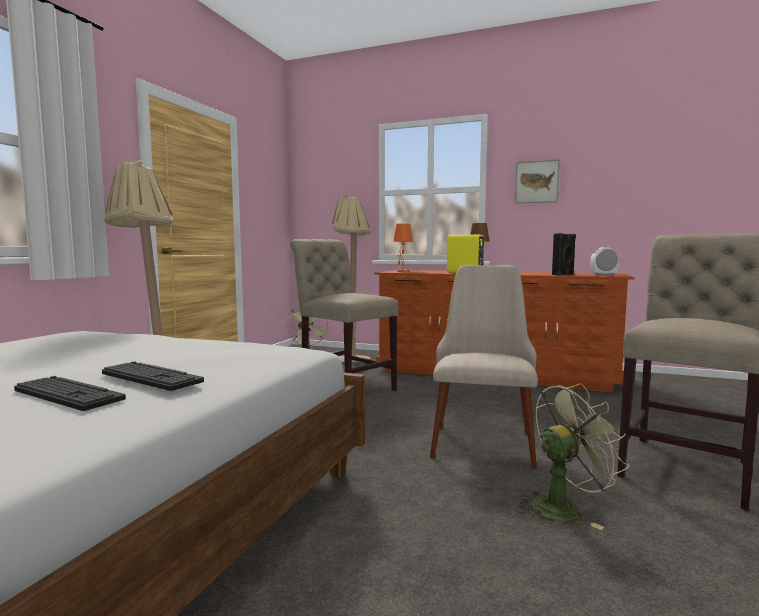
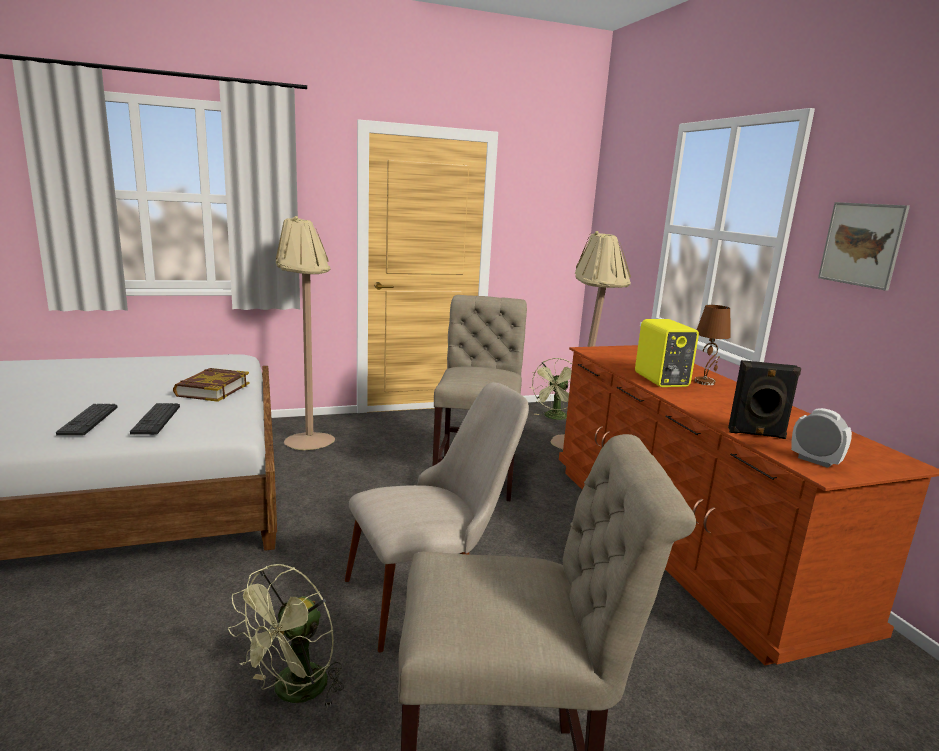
camera: 50 degrees right, 10 degrees up
(68, 394) = (46, 417): keyboard -> keyboard (156, 419)
(173, 342) = (212, 389): none -> book
(403, 271) = (616, 352): orange table lamp -> none
(563, 508) = (293, 693): green fan -> green fan turned 90 degrees clockwise

